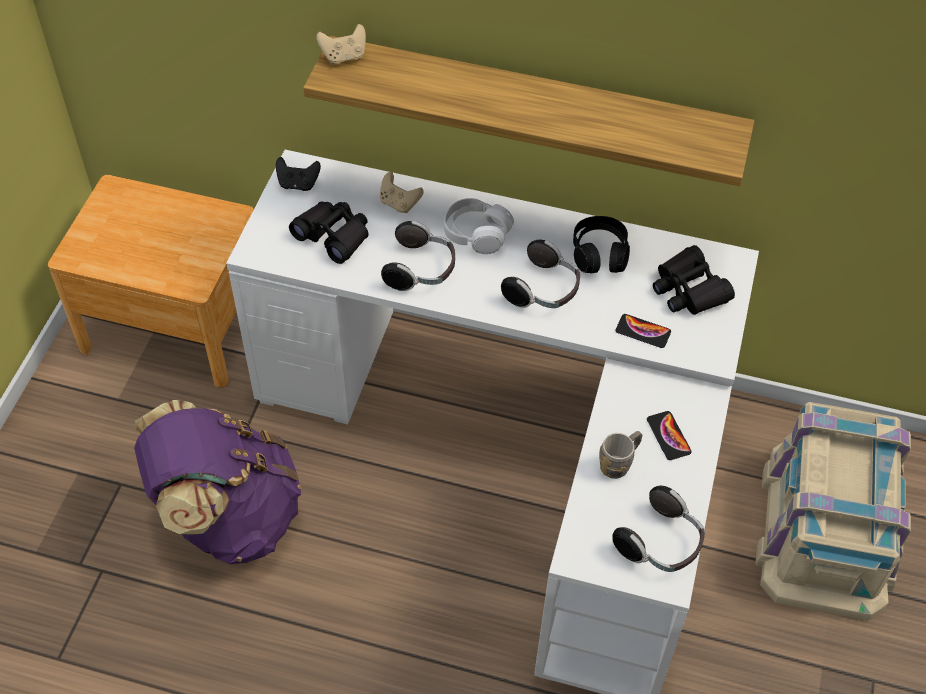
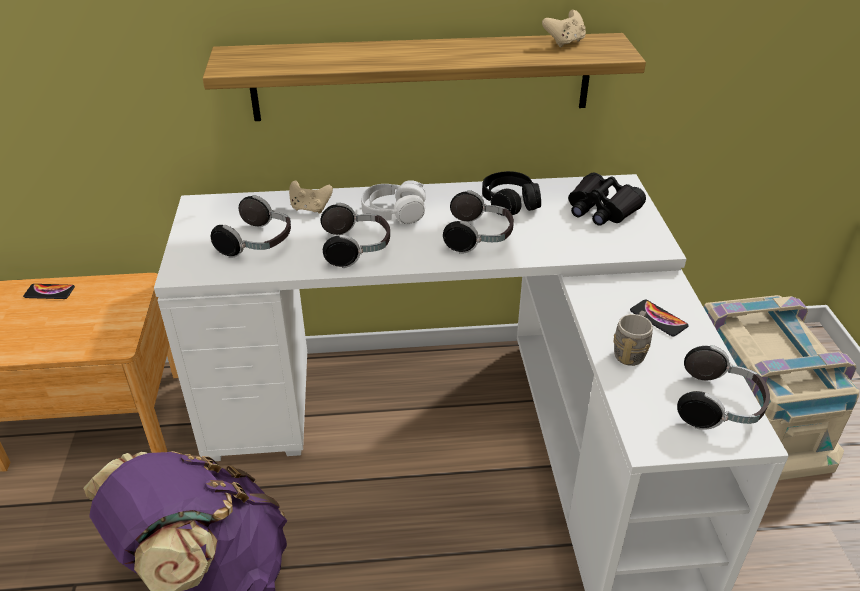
camera: 20 degrees left, 15 degrees down
(298, 184) = (205, 215): black game controller -> none
(333, 236) = (258, 243): black binoculars -> headphones
(344, 56) = (234, 55): beige game controller -> beige game controller (564, 42)
(643, 331) = (585, 244): phone -> phone (49, 292)

